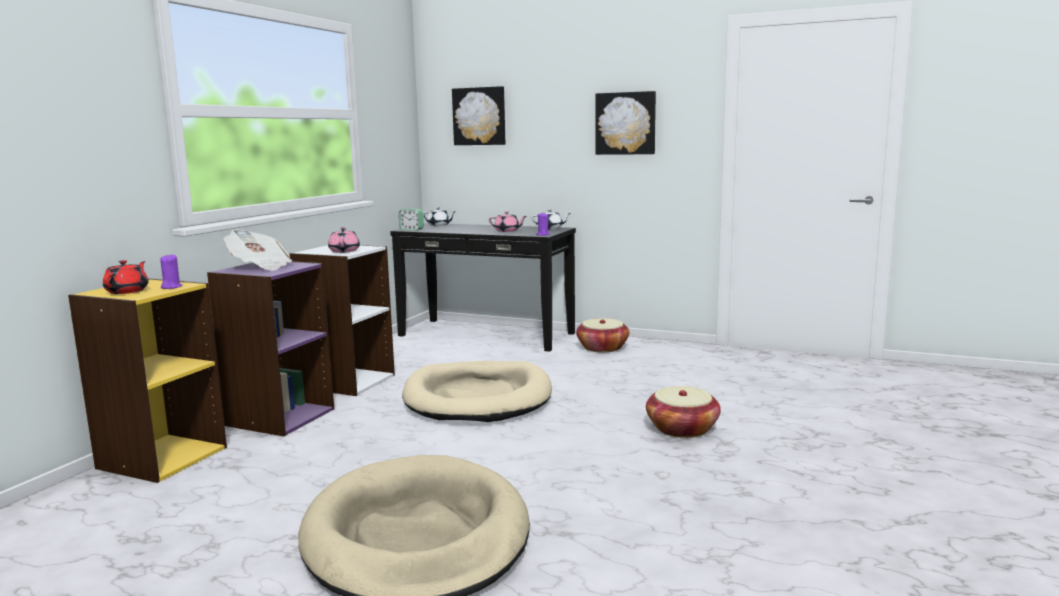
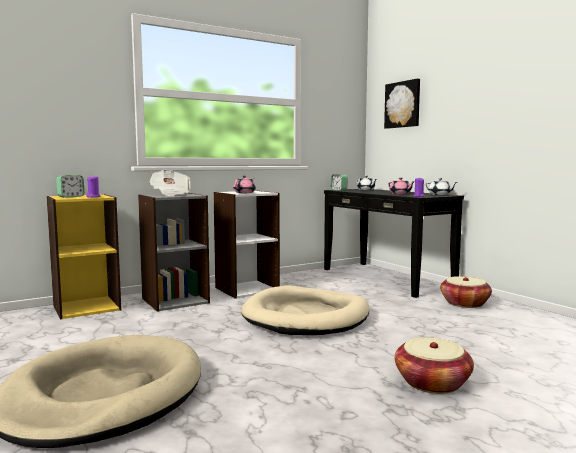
camera: 35 degrees right, 5 degrees down
(128, 291) = (71, 196): red teapot -> alarm clock
(279, 417) = (175, 300): purple bookcase -> grey bookcase
(626, 123) = (511, 100): picture -> none

